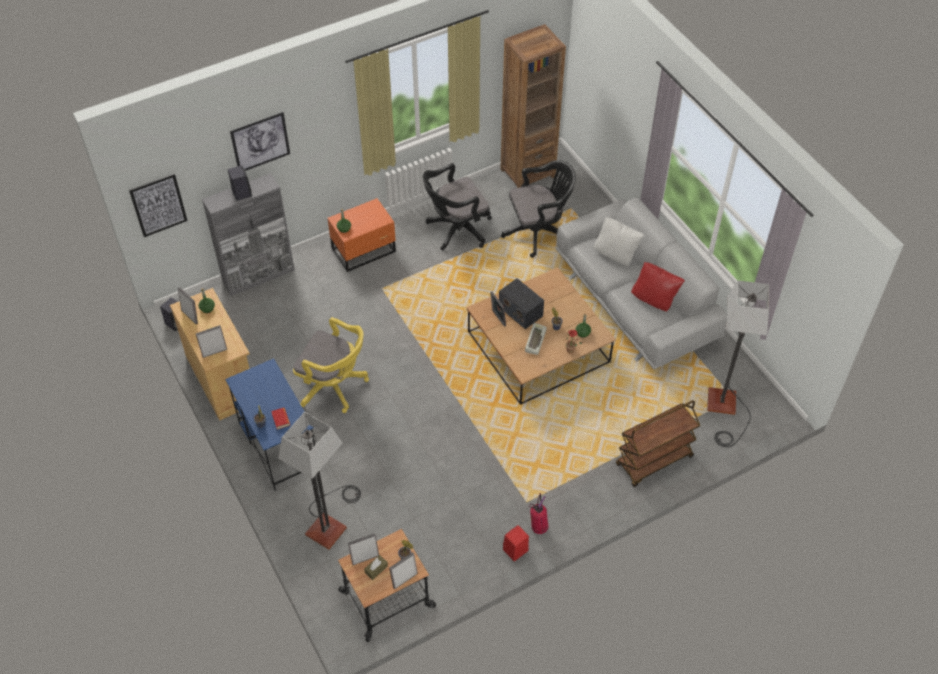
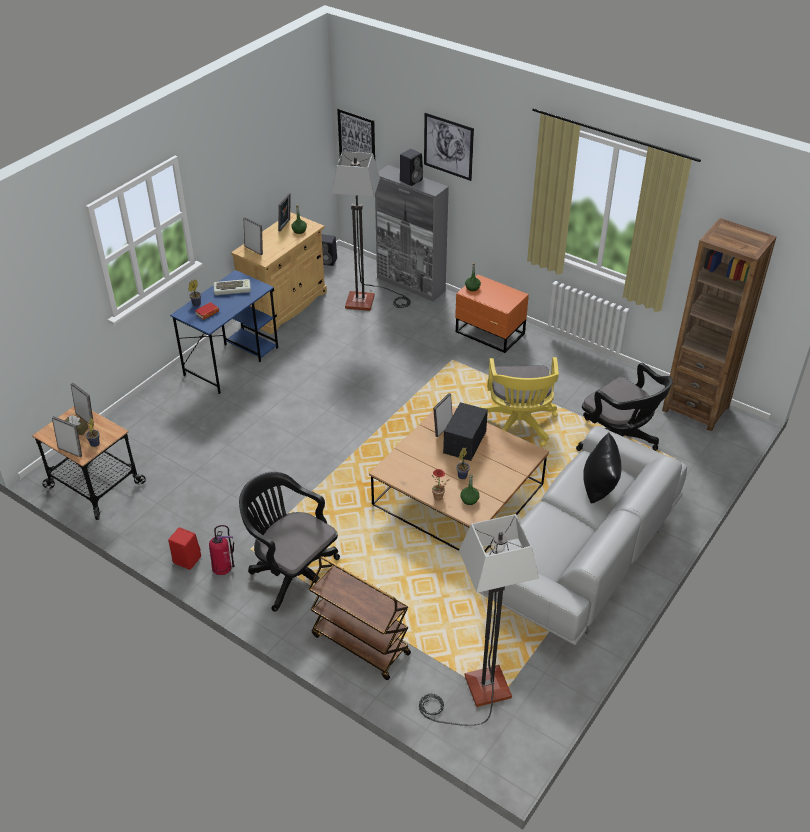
camera: 65 degrees right, 10 degrees down
(330, 522) = (165, 420): floor lamp -> floor lamp (369, 301)
(334, 386) = (316, 371): yellow office chair -> yellow office chair (518, 426)
(456, 230) = (567, 383): black office chair -> black office chair (292, 574)
(534, 340) = (433, 465): keyboard -> keyboard (232, 289)
(616, 255) = (599, 489): white pillow -> black pillow
(654, 300) = (557, 543): red pillow -> none

